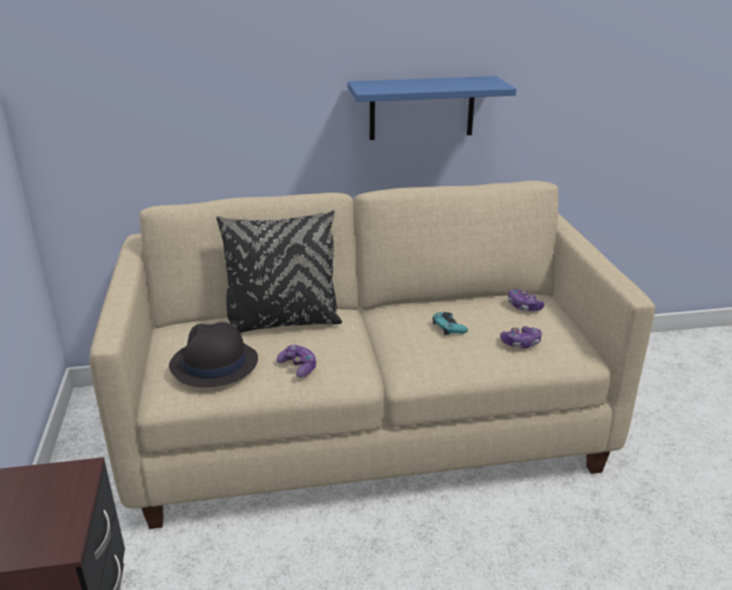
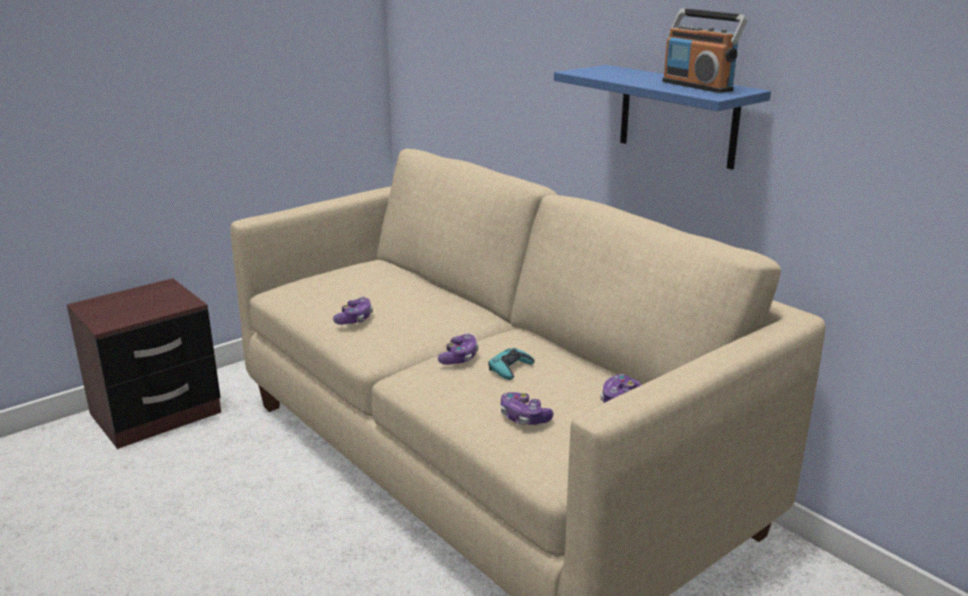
camera: 60 degrees right, 5 degrees down
(213, 364) = (328, 288): black hat -> none
(282, 323) = (425, 293): black pillow -> none
(411, 342) = (459, 358): none -> game controller
(466, 82) = (697, 86): none -> radio

